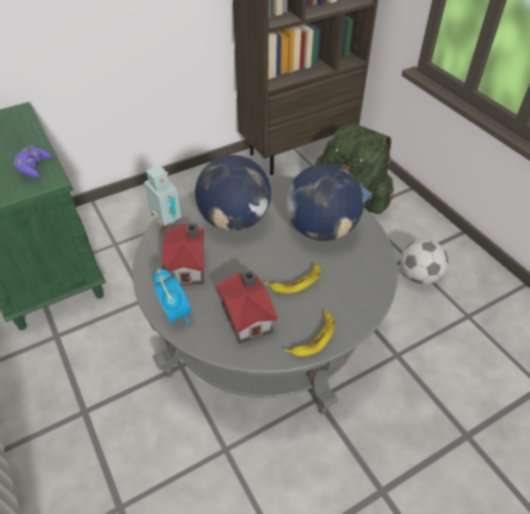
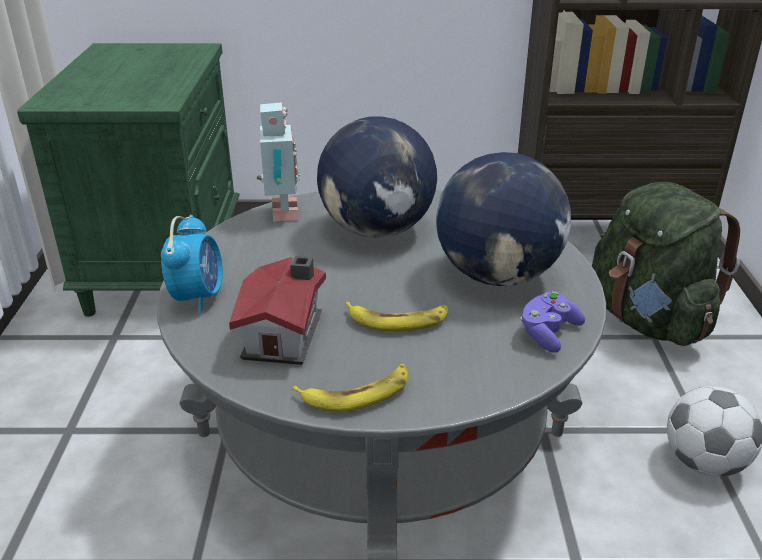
camera: 30 degrees right, 15 degrees down
(34, 168) = (156, 90): purple game controller -> purple game controller (548, 333)
(188, 265) = (266, 256): toy house -> none

